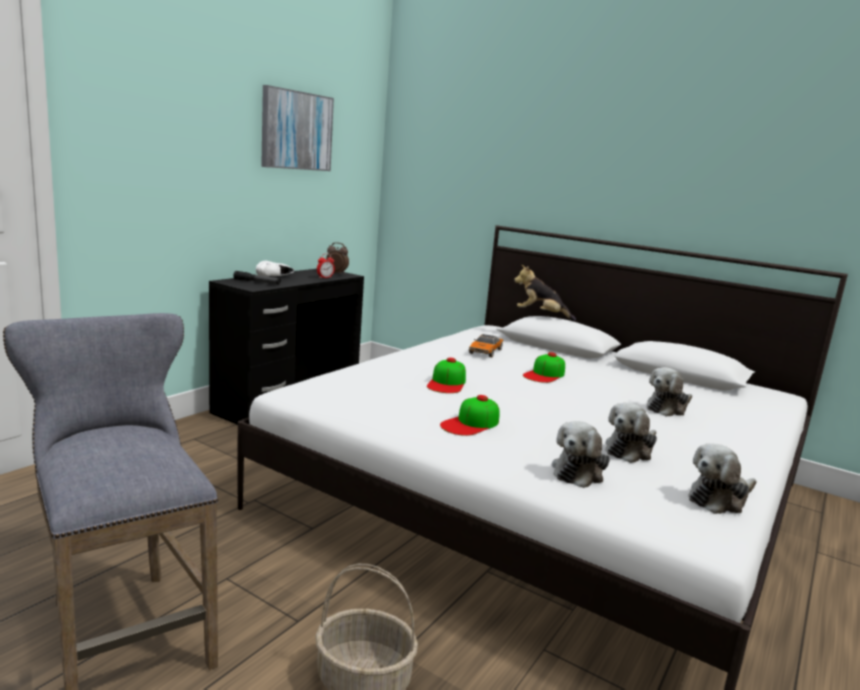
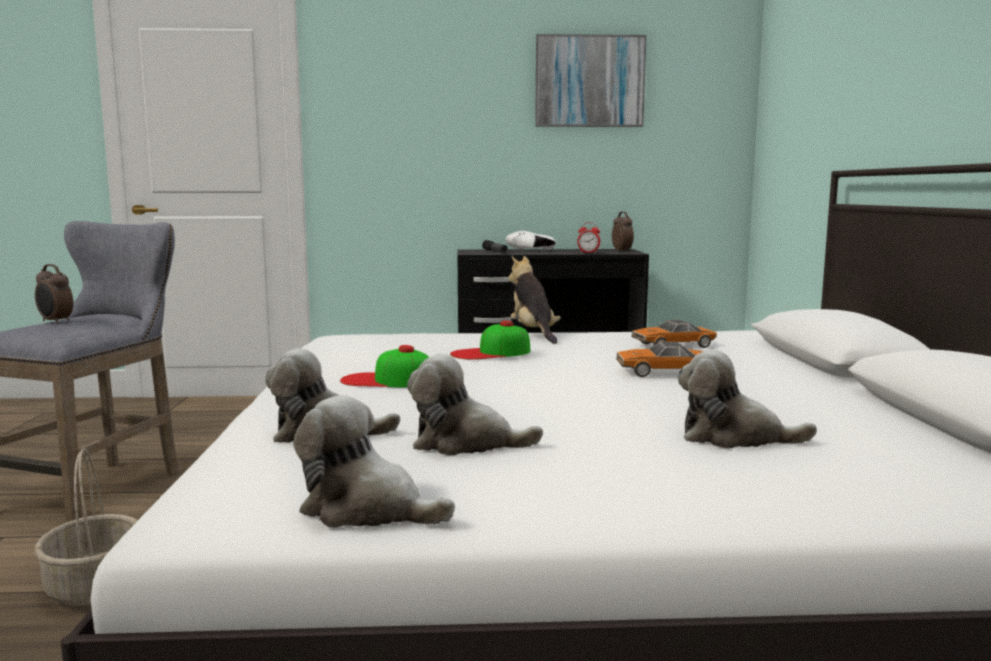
camera: 55 degrees right, 5 degrees down
(120, 458) = (55, 322): none -> alarm clock
(541, 315) = (826, 307): plush toy -> plush toy (533, 334)
(544, 374) = (664, 372): cap -> toy car

